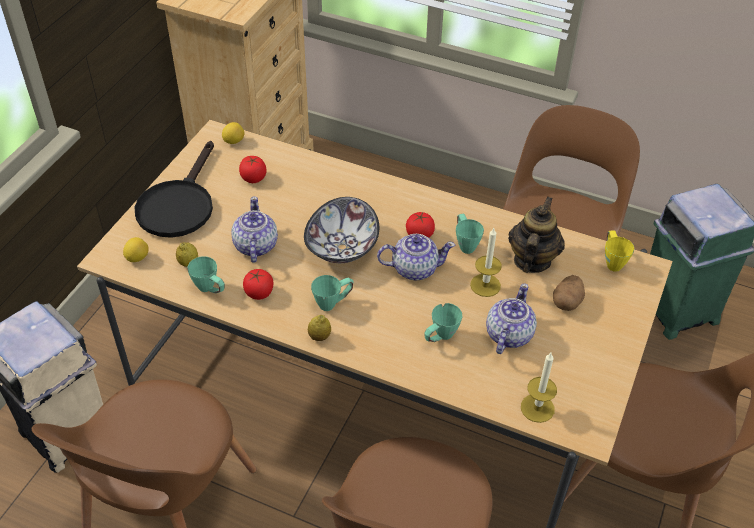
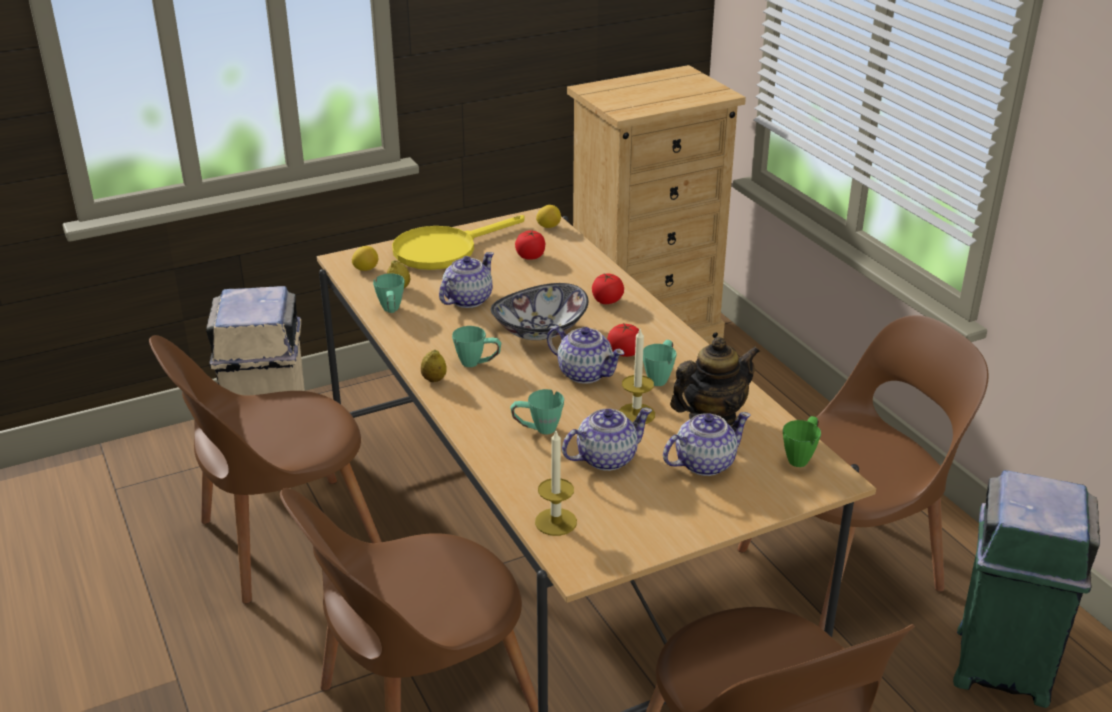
camera: 40 degrees right, 15 degrees down
(179, 205) = (444, 249): black frying pan -> yellow frying pan
(259, 293) = (426, 330): tomato -> tomato (607, 301)
(567, 301) = (703, 463): potato -> teapot
(612, 261) = (801, 456): yellow mug -> green mug

